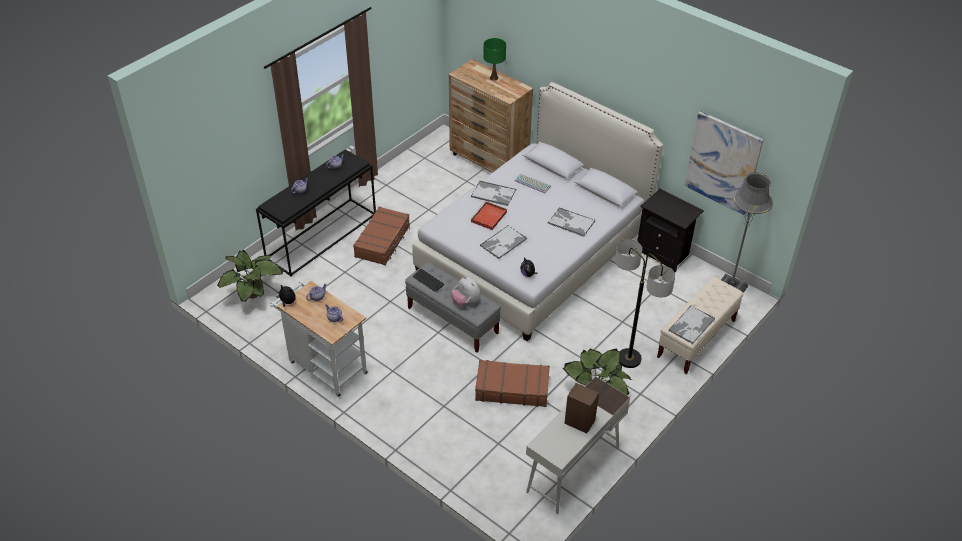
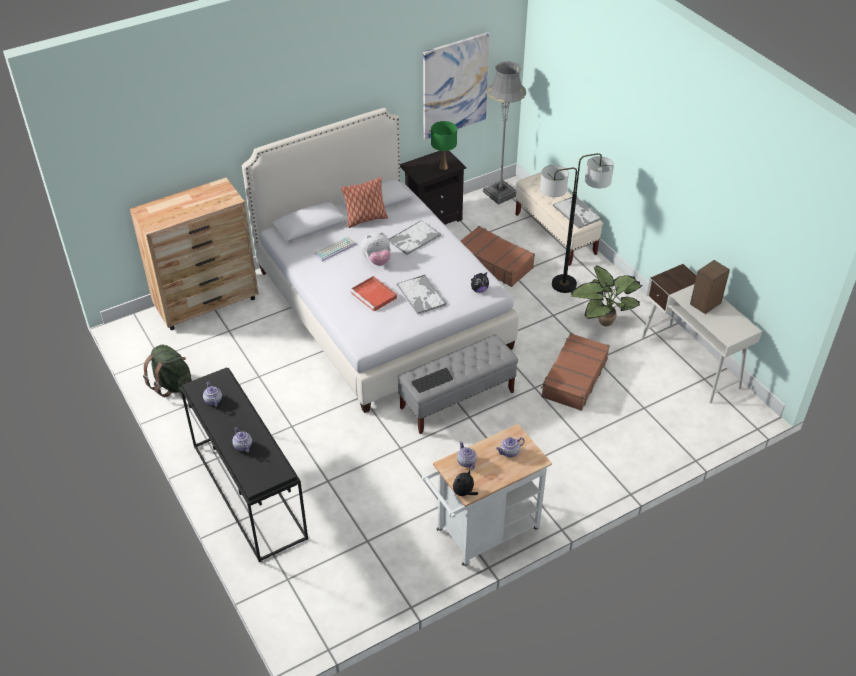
camera: 70 degrees left, 0 degrees up
(254, 296) = (325, 586): potted plant -> none
(383, 241) = (292, 431): brown suitcase -> brown suitcase (494, 262)
(401, 172) = (172, 385): none -> green backpack
(465, 301) = (479, 358): plush toy -> plush toy (377, 260)
(494, 78) = (184, 201): green table lamp -> green table lamp (443, 167)
(494, 194) = (335, 282): tray -> none
(578, 190) = (365, 219): none -> pillow

